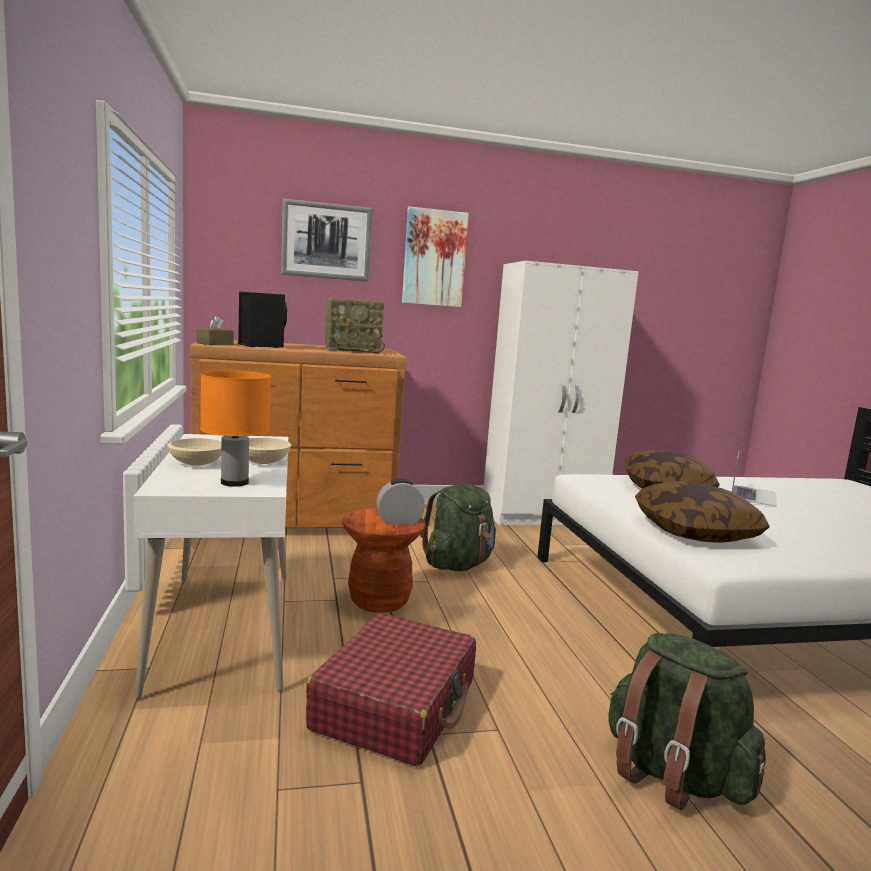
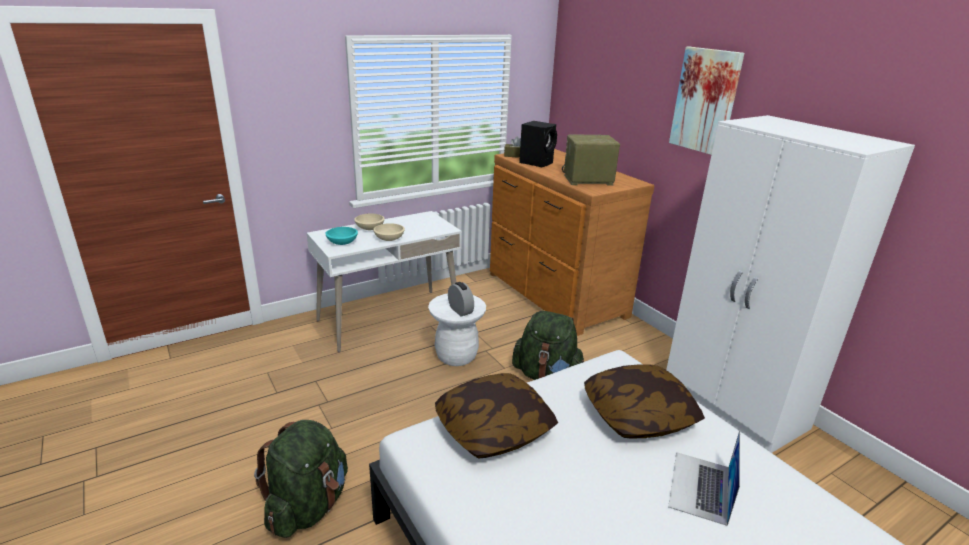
camera: 70 degrees right, 15 degrees up
(234, 482) = (342, 242): orange table lamp -> turquoise bowl
(326, 241) = (626, 78): picture -> none
(353, 350) = (587, 180): radio -> radio turned 120 degrees clockwise
(379, 601) = (456, 356): brown stool -> white stool
(396, 705) = (340, 388): red suitcase -> none
(753, 495) = (700, 487): laptop -> laptop turned 105 degrees clockwise

